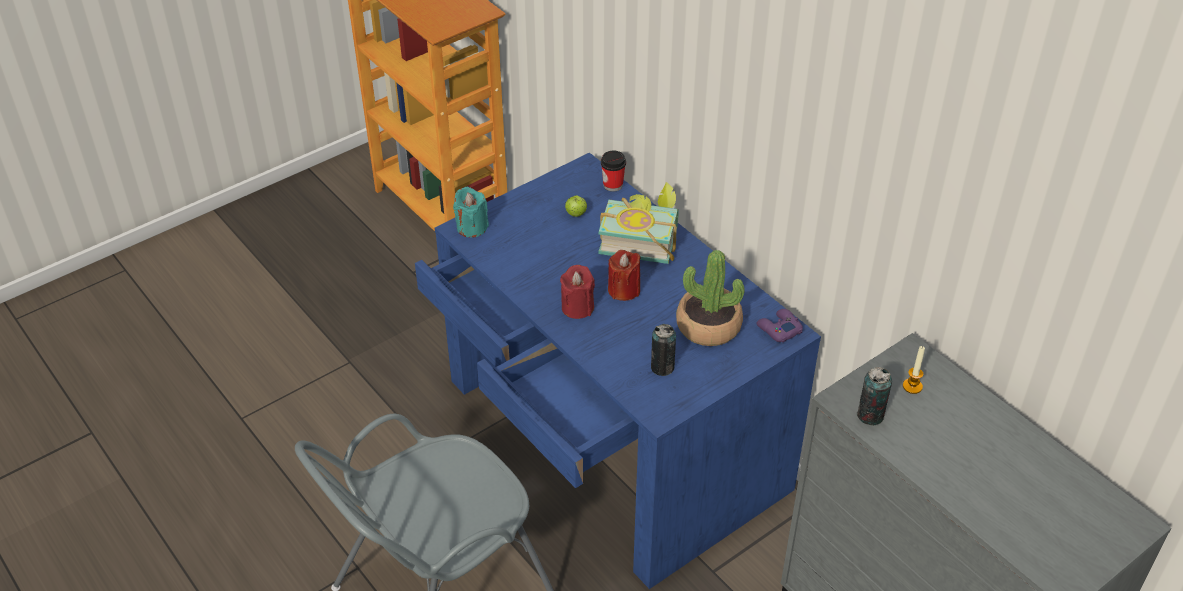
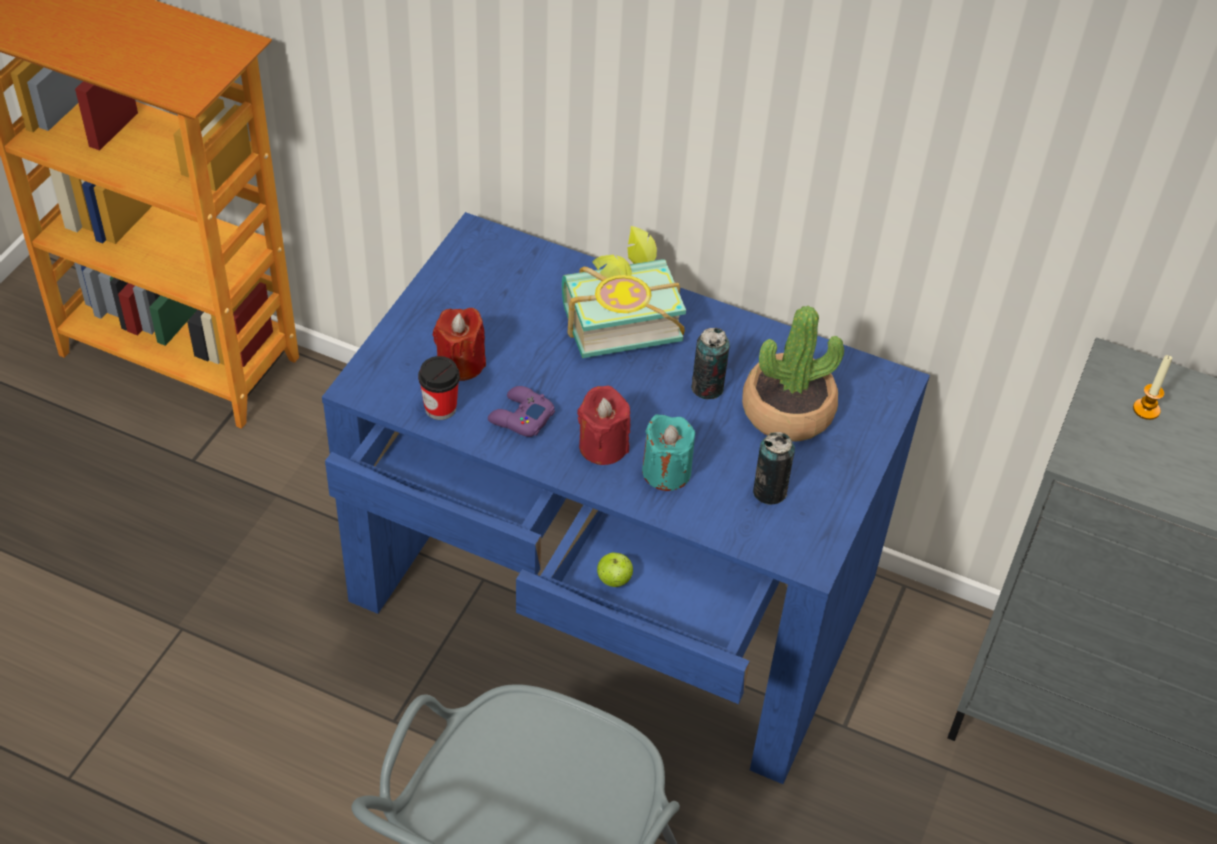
camera: 30 degrees left, 5 degrees up
(472, 227) = (376, 378): turquoise candle -> turquoise candle (666, 472)
(576, 214) = (509, 310): apple -> apple (614, 580)
(613, 185) = (530, 250): cup -> cup (440, 408)
(624, 290) = (646, 398): red candle -> red candle (461, 364)
(778, 329) = (875, 383): purple game controller -> purple game controller (520, 417)
(870, 415) = (1127, 468): can -> can (707, 388)

